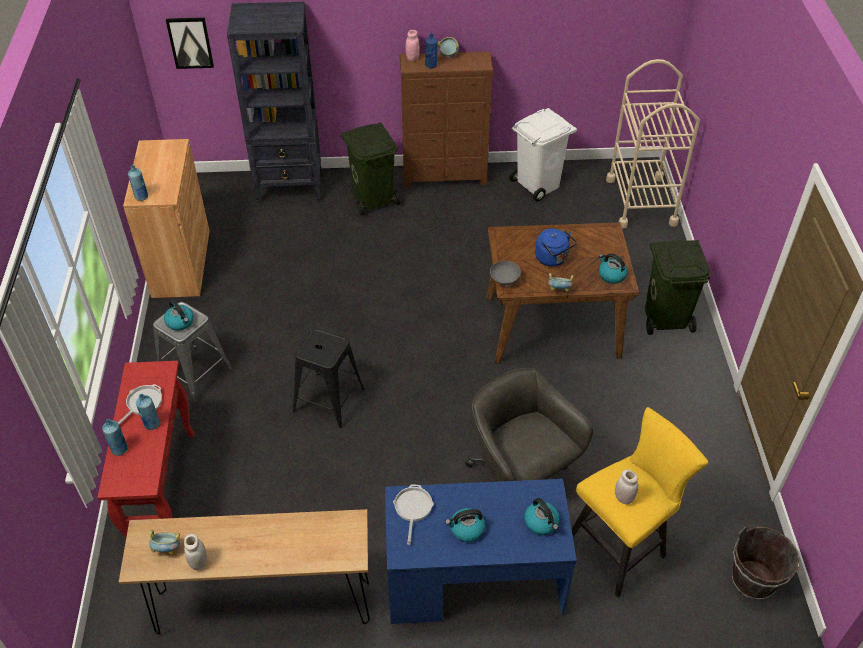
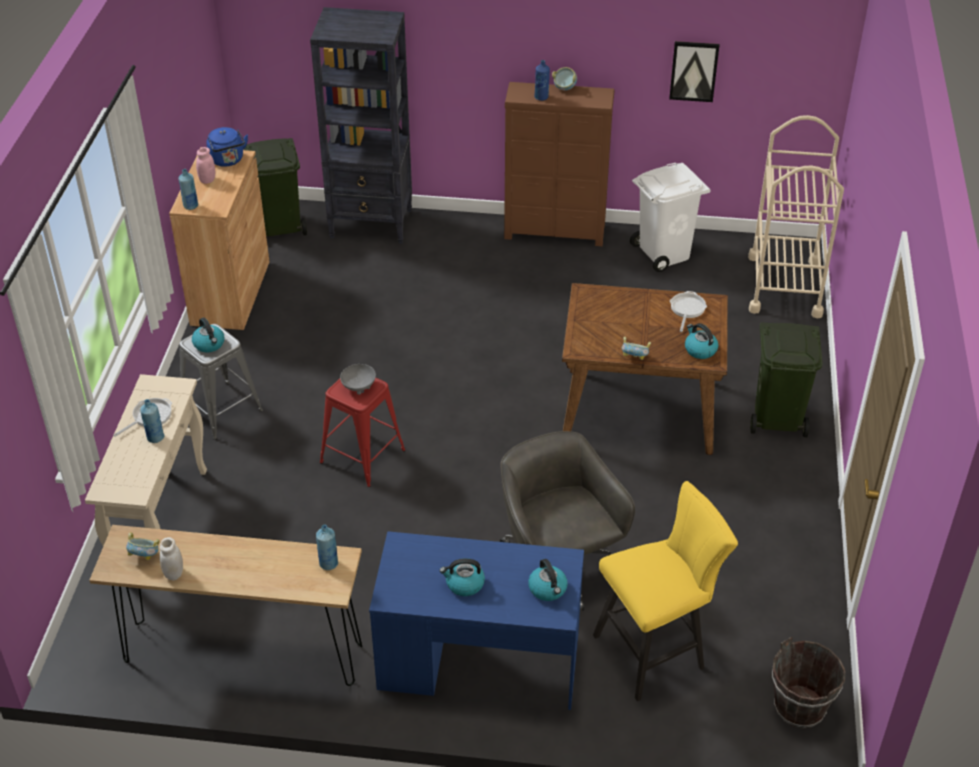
camera: 10 degrees right, 5 degrees down
(119, 449) = (117, 457): blue bottle -> blue bottle (328, 563)
(164, 489) = (162, 522): red console table -> beige console table
(190, 42) = (275, 46): picture -> picture (694, 71)
(329, 400) = (362, 456): black stool -> red stool
(374, 199) = (465, 248): green trash can -> green trash can (281, 226)
(412, 58) = (522, 87): pink jar -> pink jar (207, 180)
(413, 509) = (411, 556): frying pan -> frying pan (687, 309)
(504, 280) = (574, 341): grey bowl -> grey bowl (358, 386)
(553, 259) = (637, 325): blue kettle -> blue kettle (228, 160)
(624, 498) = (646, 577): white jar -> none

